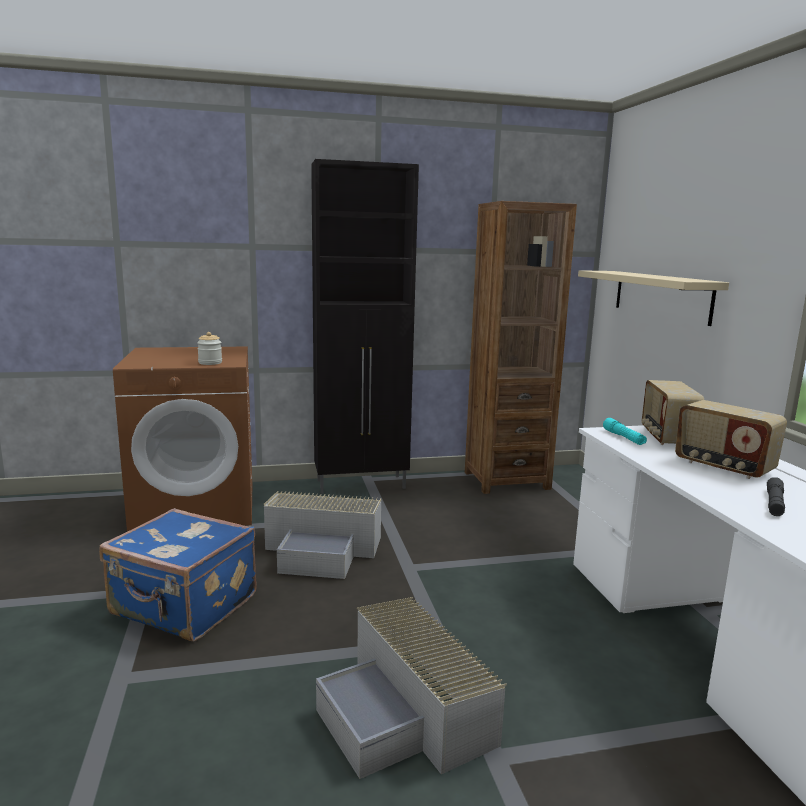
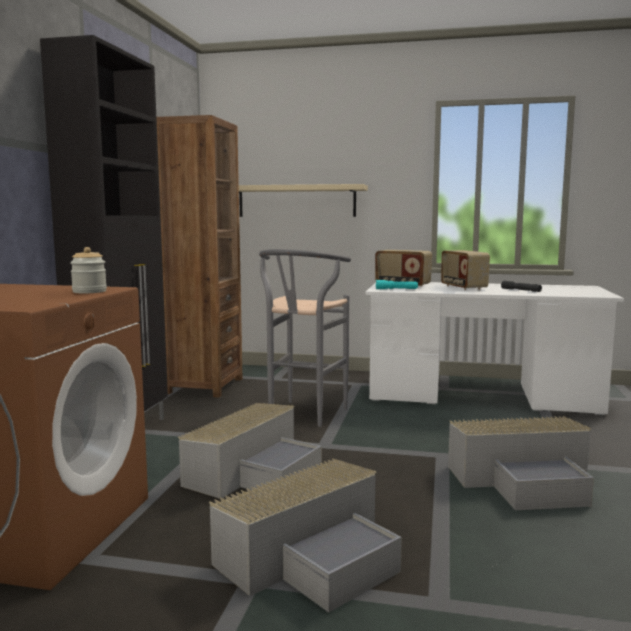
camera: 65 degrees left, 5 degrees down
(183, 606) = (312, 556): blue suitcase -> grey storage box
(478, 541) = (303, 416): none -> grey stool
(723, 467) = (462, 287): radio -> radio turned 90 degrees clockwise

